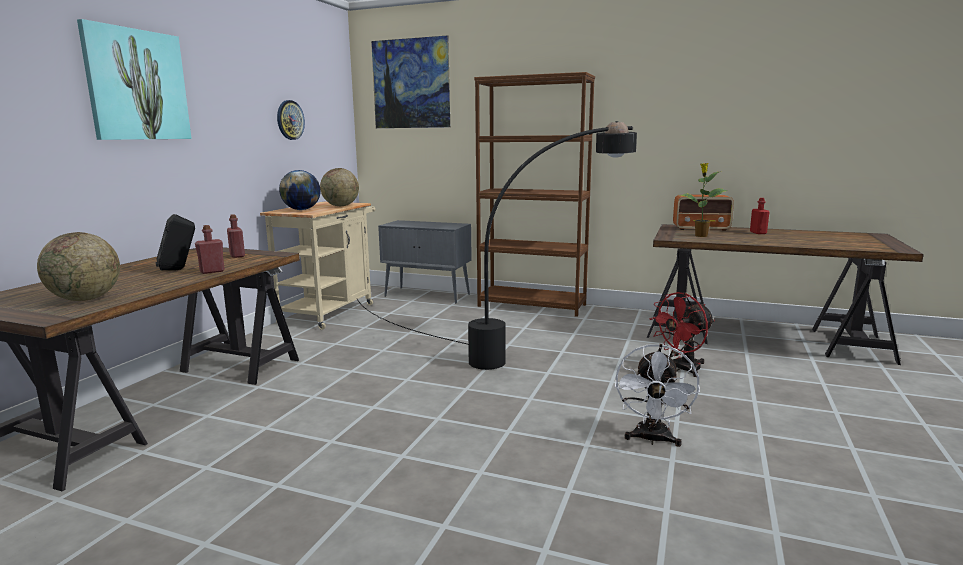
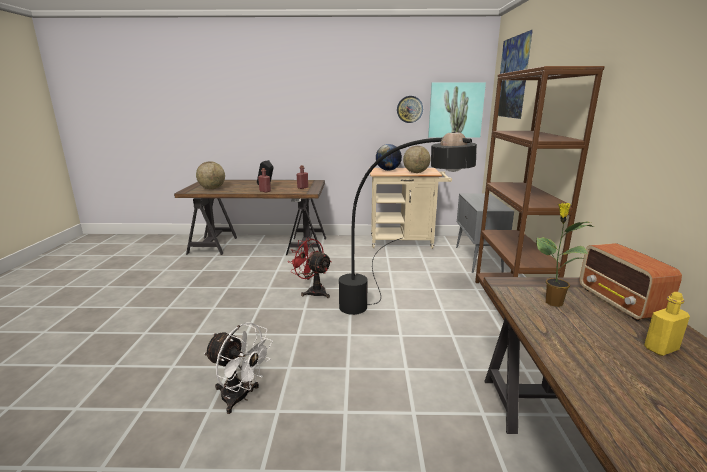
camera: 70 degrees right, 5 degrees up
(137, 85) = (295, 94): picture -> picture (455, 110)
(652, 439) = (241, 398): white fan -> white fan turned 150 degrees counterclockwise
(682, 369) = (404, 412): red fan -> red fan (313, 291)
(758, 233) = (661, 349): red bottle -> yellow bottle

